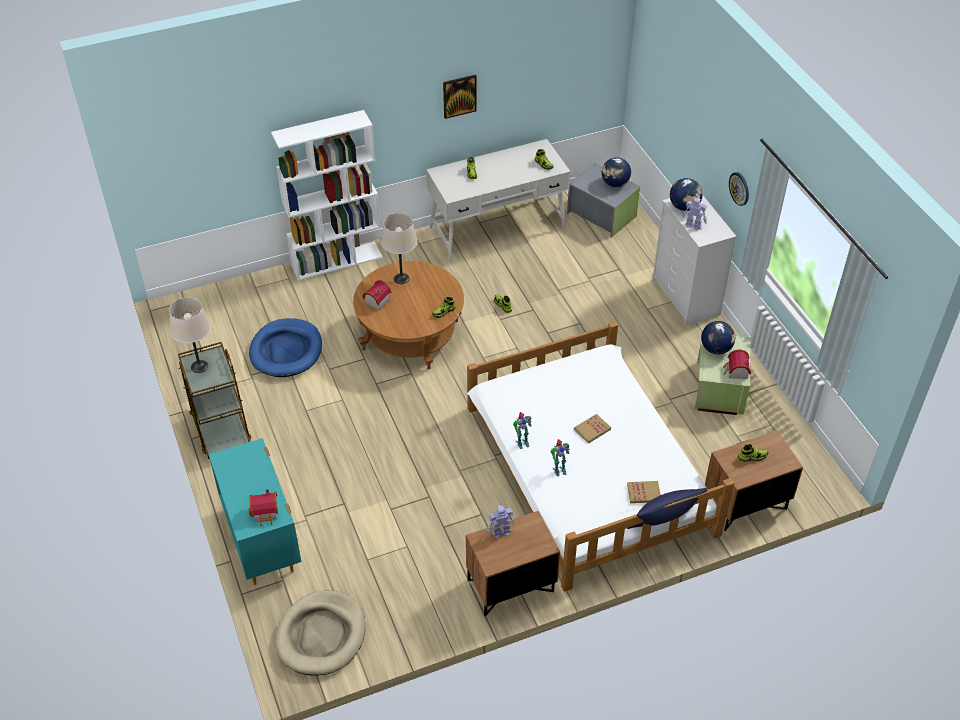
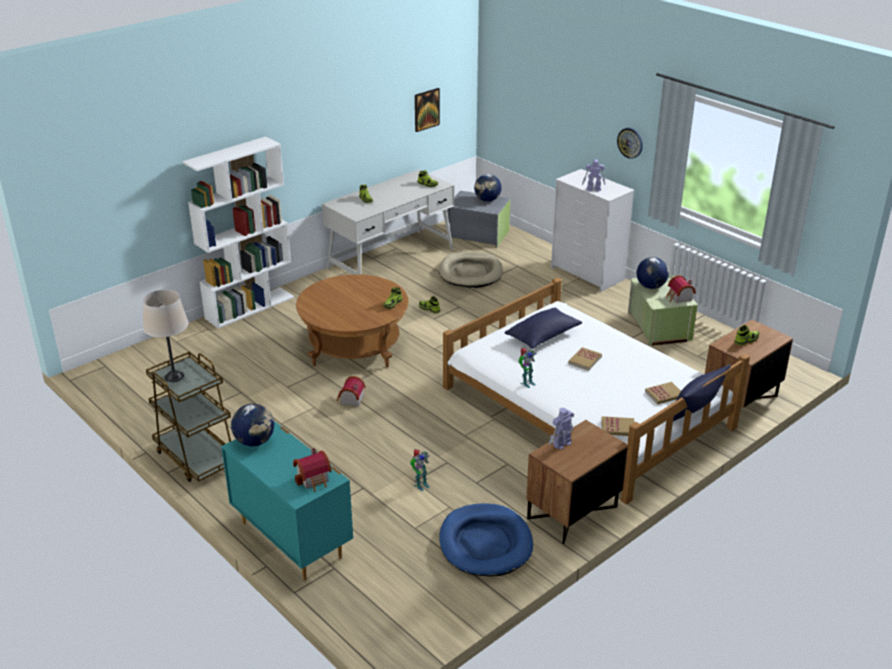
camera: 20 degrees left, 15 degrees down
(286, 350) = (235, 382): blue dog bed -> blue dog bed (485, 543)
(321, 635) = (404, 605): beige dog bed -> beige dog bed (470, 273)
(375, 301) = (321, 309): toy house -> toy house (350, 400)
(401, 278) = (336, 289): beige table lamp -> none
(459, 96) = (345, 123): picture -> picture (426, 109)
(558, 469) = (575, 395): toy robot -> toy robot (420, 485)
(568, 388) = (543, 336): none -> blue pillow
(576, 520) = (618, 428): none -> book
(684, 207) = (577, 180): globe -> globe (255, 441)

